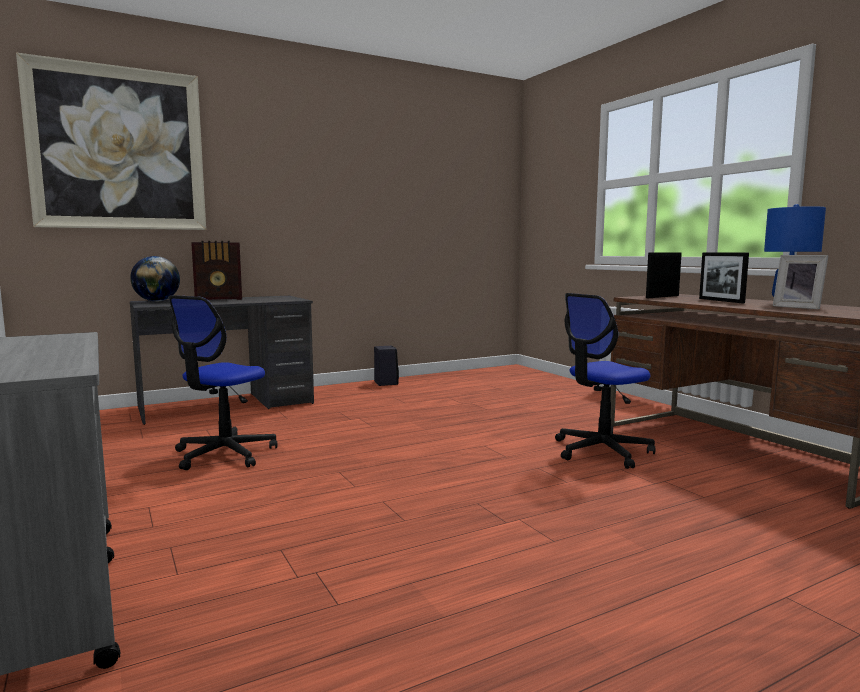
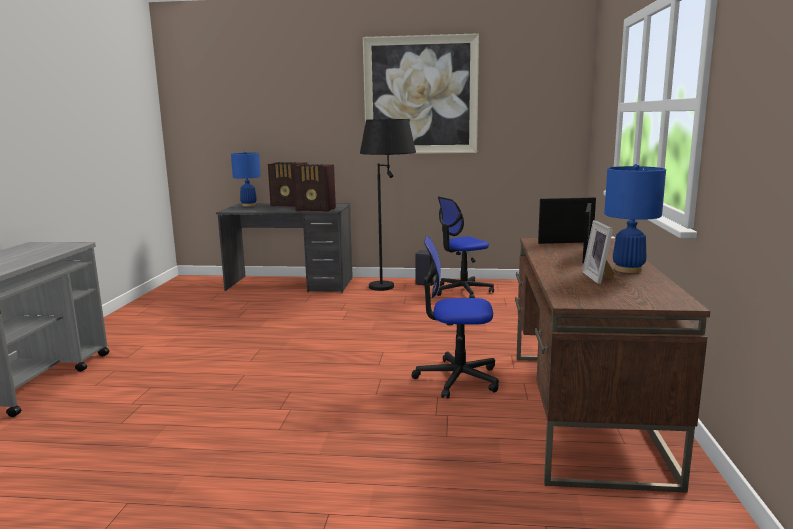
camera: 35 degrees right, 5 degrees up
(118, 149) = (231, 97): picture -> picture (420, 95)
(157, 301) = (249, 205): globe -> blue table lamp
(224, 454) = (227, 321): office chair -> office chair (462, 291)
(274, 300) = (316, 210): none -> radio
(362, 393) = (390, 290): none -> black floor lamp

